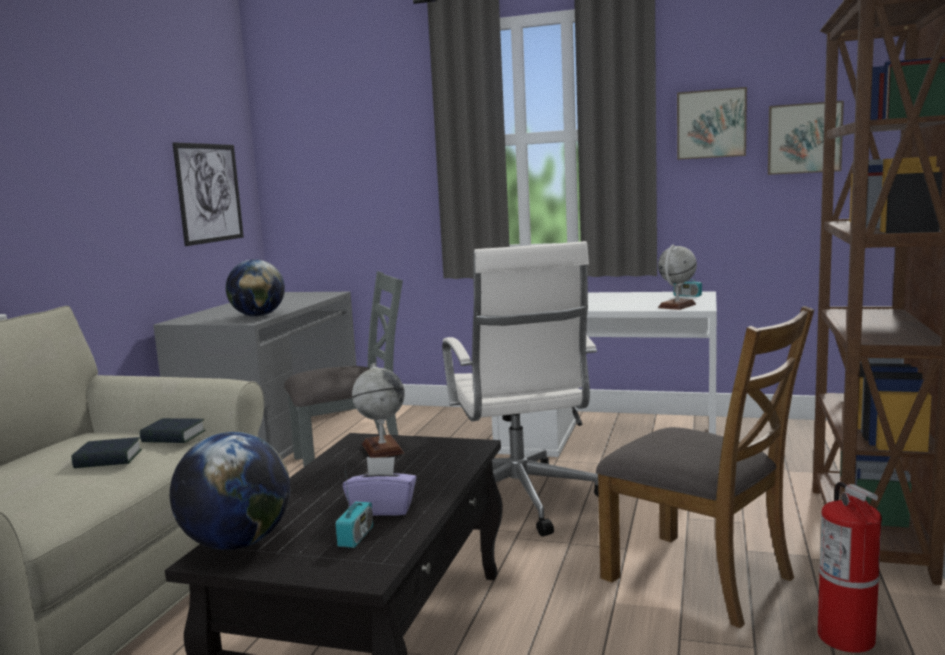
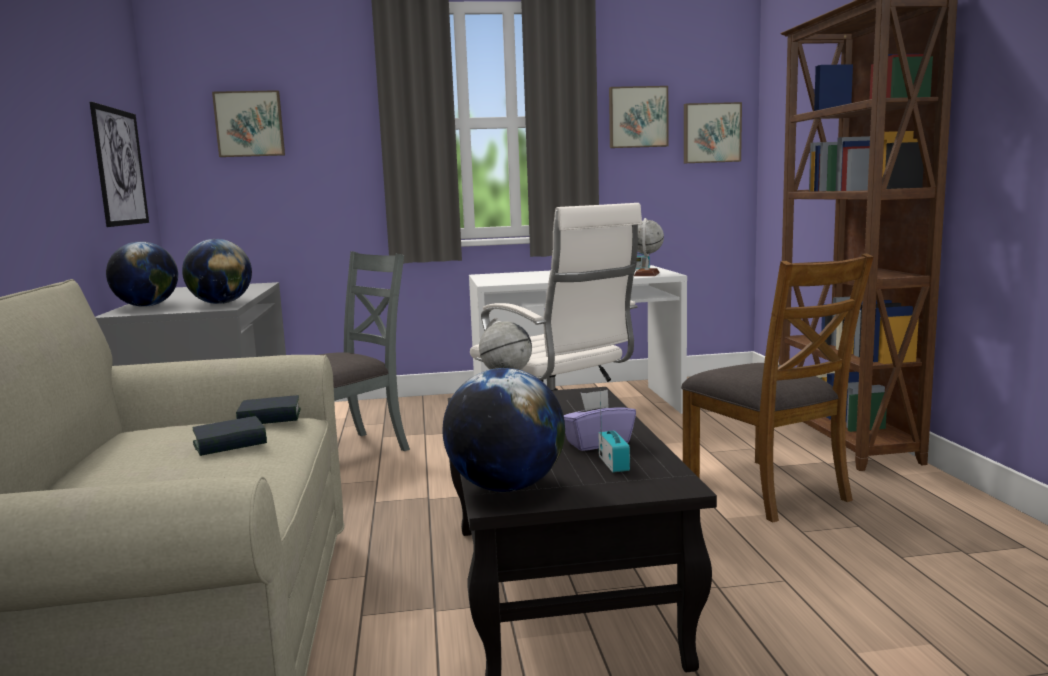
camera: 25 degrees left, 0 degrees up
(208, 314) = (146, 306): none -> globe
(330, 147) = (250, 124): none -> picture
(699, 577) = (767, 489): brown chair -> brown chair turned 45 degrees clockwise
(846, 638) = (909, 507): fire extinguisher -> none

